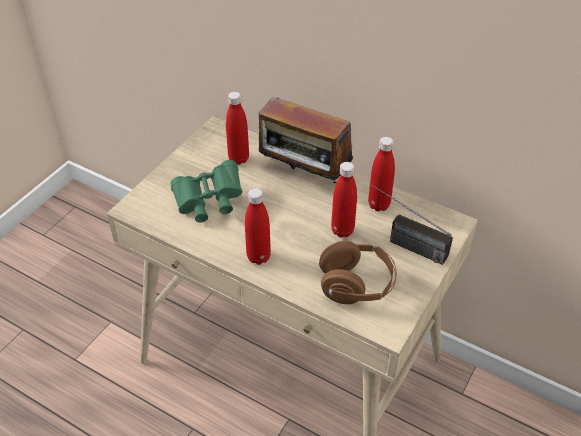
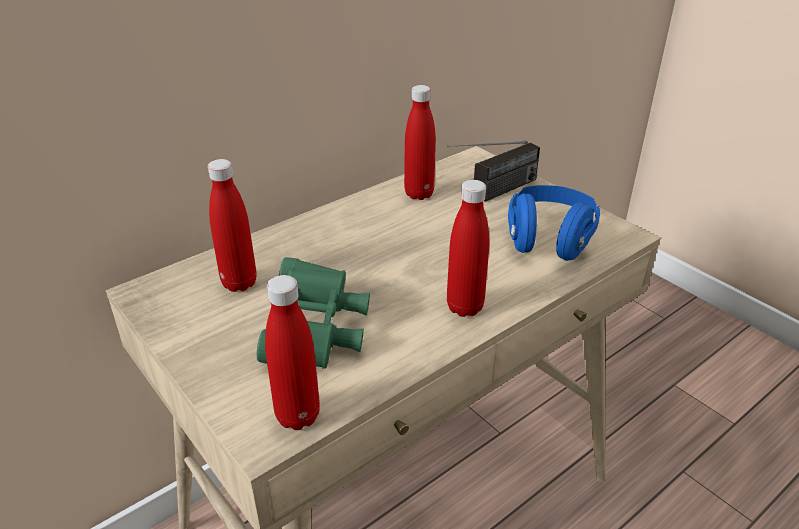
camera: 70 degrees left, 10 degrees down
(303, 177) = (328, 235): radio -> none
(342, 230) = (449, 228): red bottle -> red bottle (298, 416)
(356, 286) = (548, 240): brown headphones -> blue headphones

